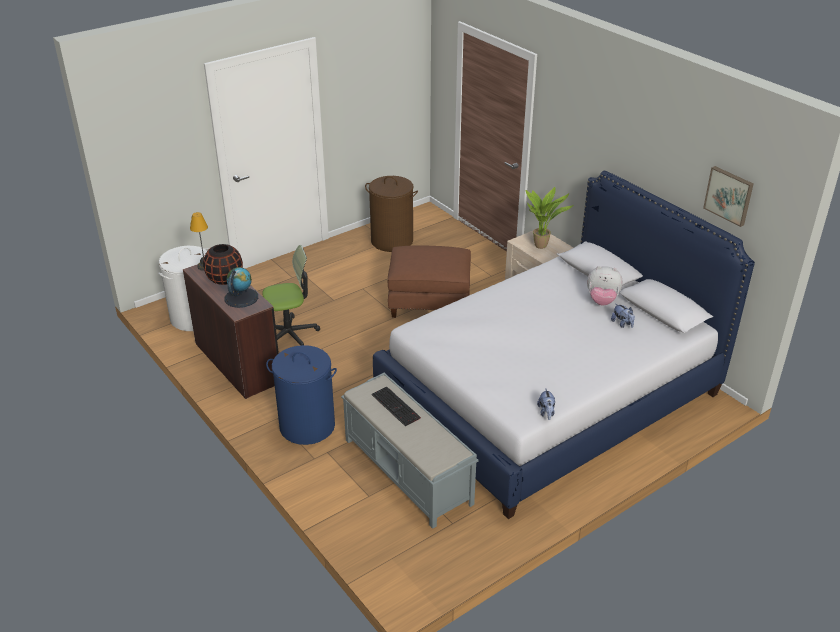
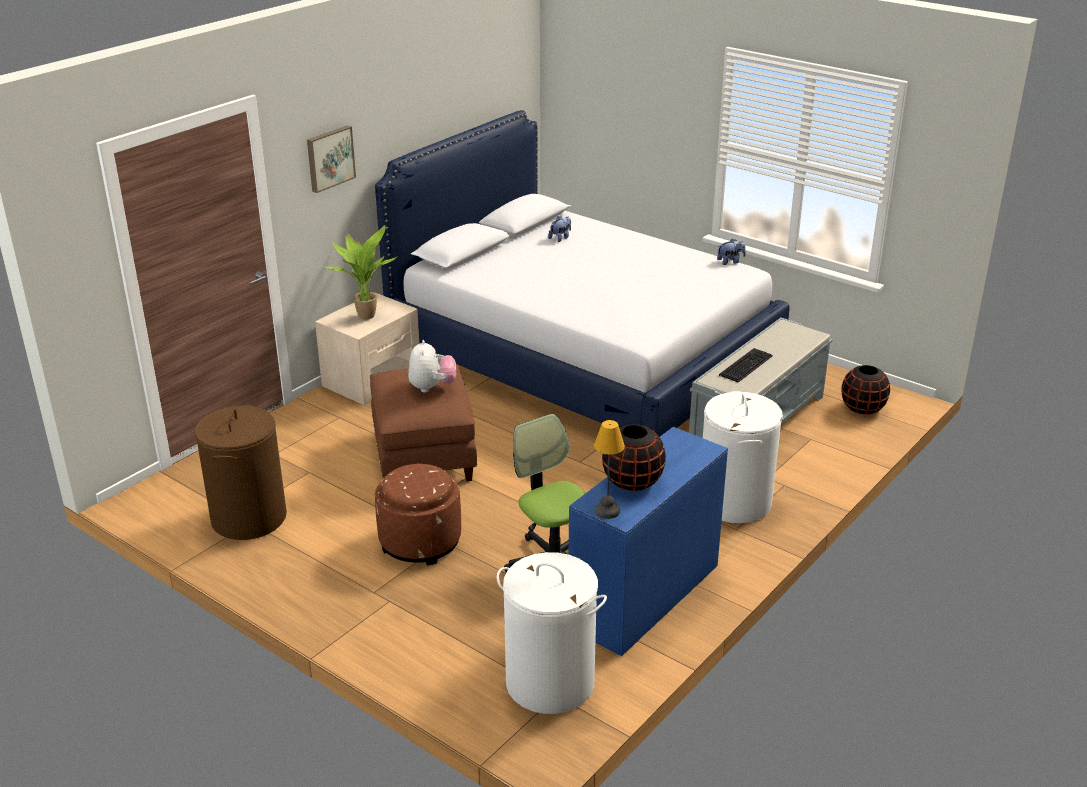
camera: 105 degrees left, 5 degrees down
(238, 362) = (643, 596): brown desk -> blue desk
(241, 297) = (670, 456): globe -> none
(307, 426) = (735, 502): blue laundry basket -> white laundry basket
(338, 292) = (420, 541): none -> brown ottoman
(402, 550) = (862, 408): none -> black vase
(602, 301) = (522, 248): plush toy -> plush toy (432, 387)
(729, 195) = (494, 81): picture -> picture (329, 158)

